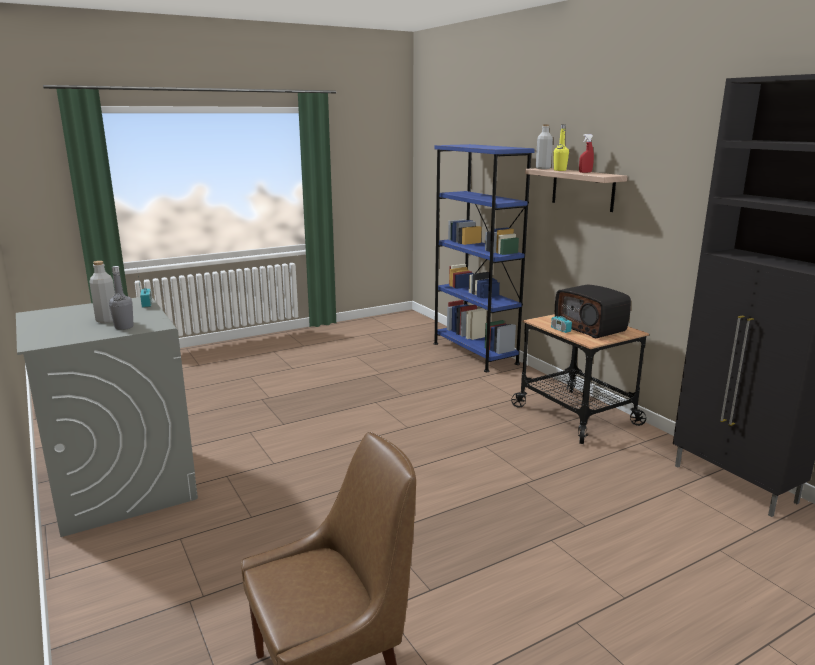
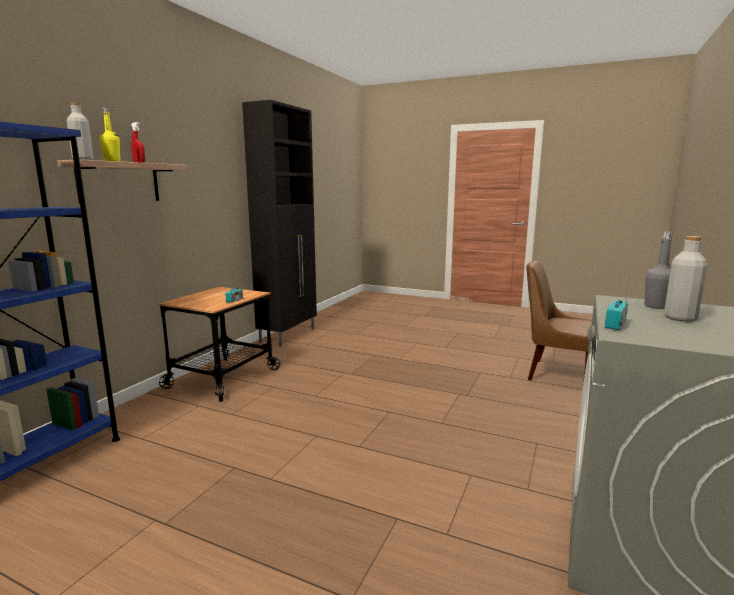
camera: 125 degrees left, 5 degrees down
(591, 328) = (220, 295): radio -> none

